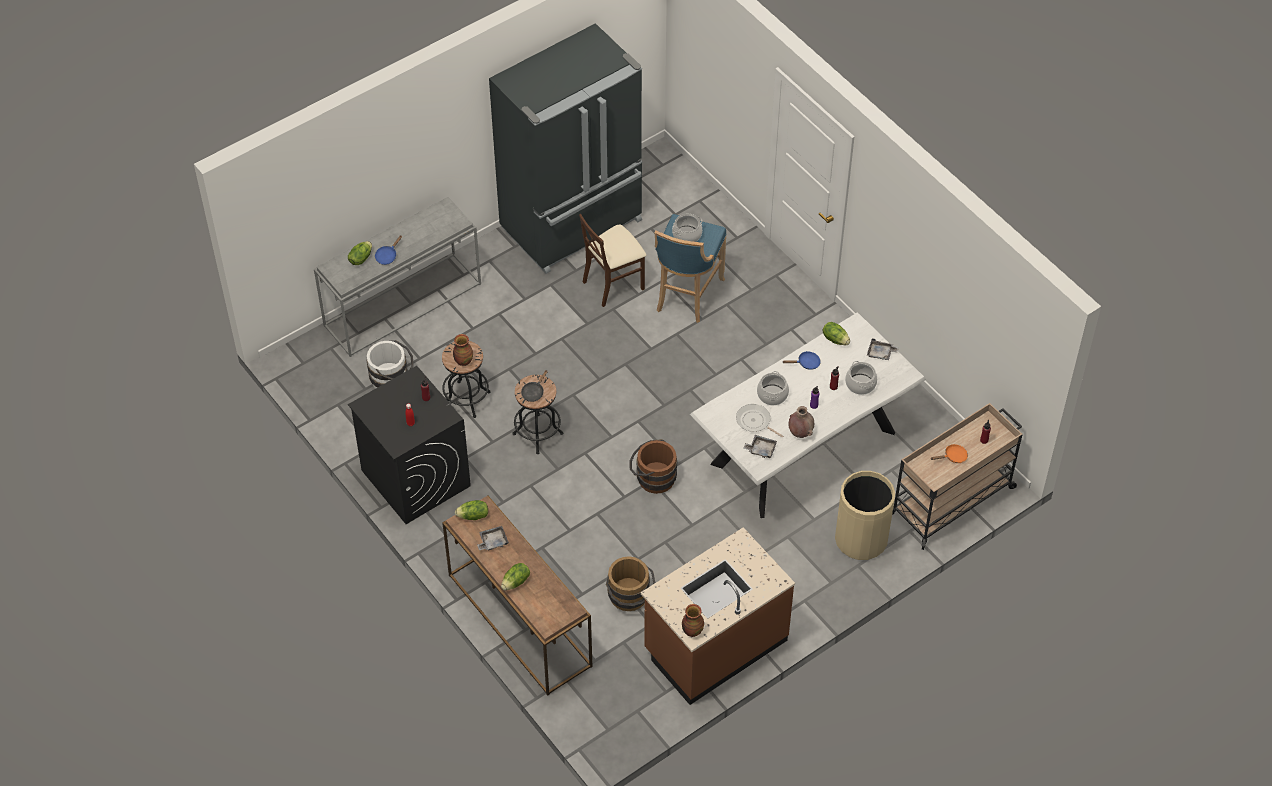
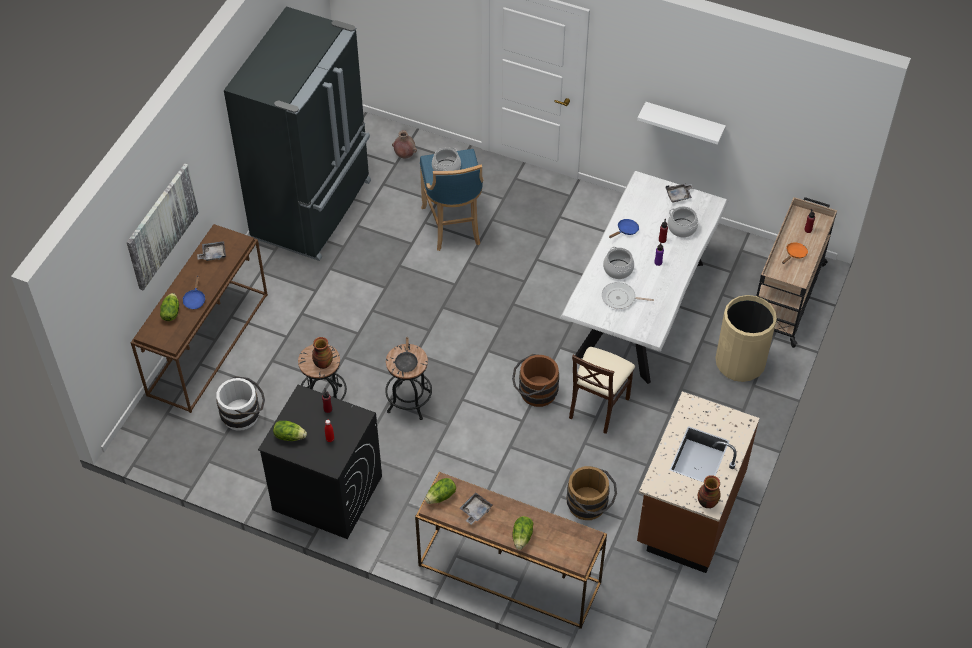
camera: 30 degrees left, 0 degrees up
(379, 177) = (161, 226): none -> picture
(403, 303) = (208, 343): grey console table -> brown console table
(613, 284) = (384, 244): beige chair -> beige chair (598, 406)
(761, 449) = (642, 319): grey tray -> grey tray (213, 254)
(800, 433) = (664, 290): brown vase -> brown vase (404, 155)
(835, 339) = (634, 200): lettuce -> lettuce (289, 436)
(917, 284) = (684, 122): none -> white shelf

